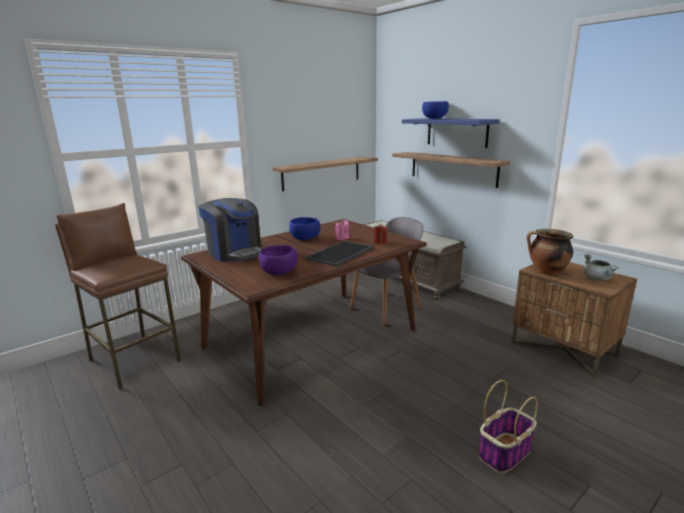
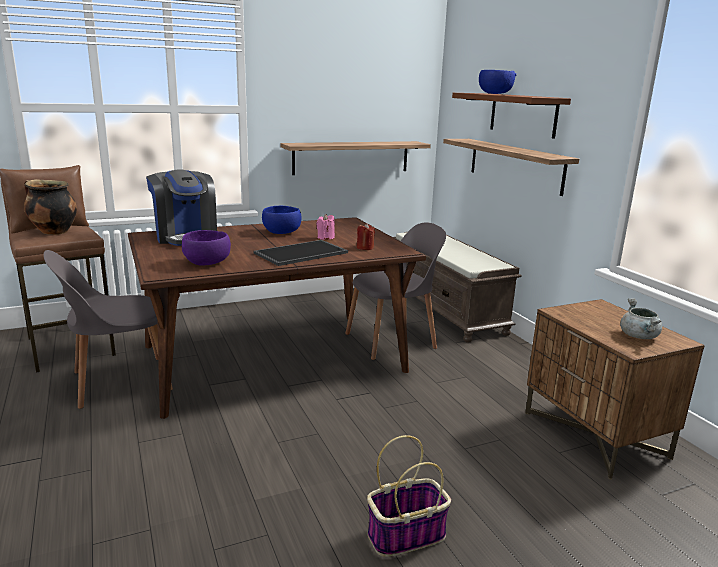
camera: 15 degrees right, 0 degrees up
(200, 382) = (118, 382): none -> grey chair
(456, 132) = (523, 114): blue shelf -> brown shelf
(546, 272) = (574, 316): cooking pot -> cooking pot (53, 232)

